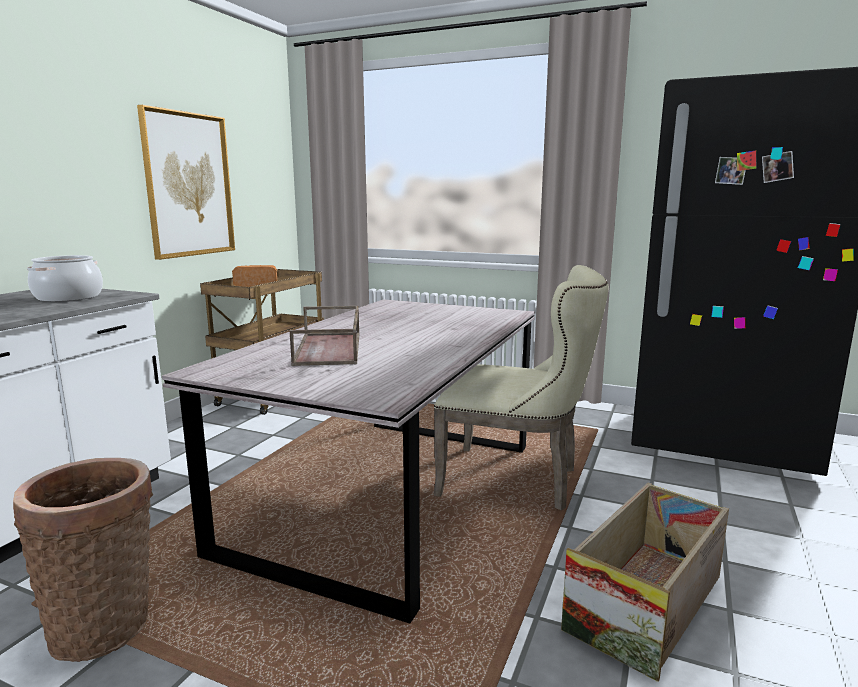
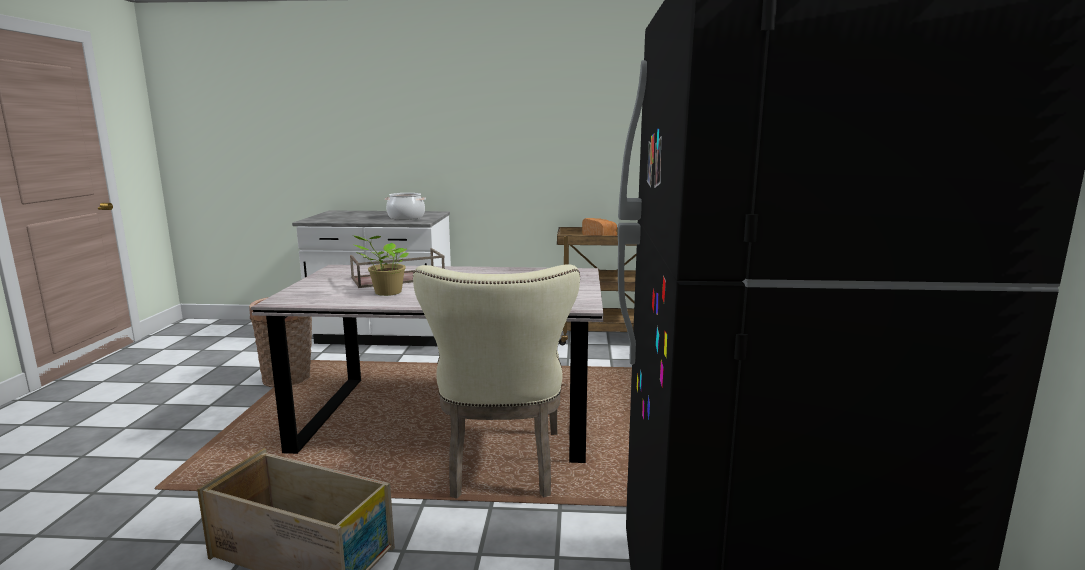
camera: 70 degrees right, 0 degrees up
(188, 185) = (567, 148): picture -> none
(398, 355) = (386, 293): none -> potted plant

